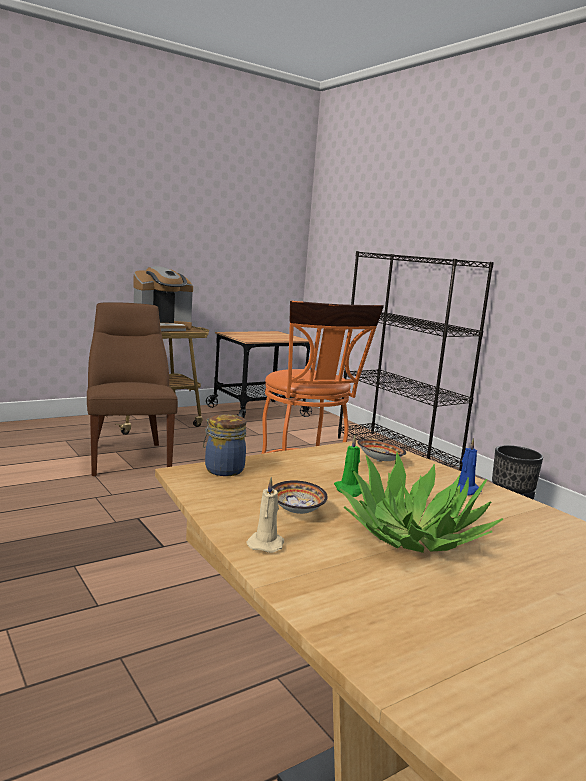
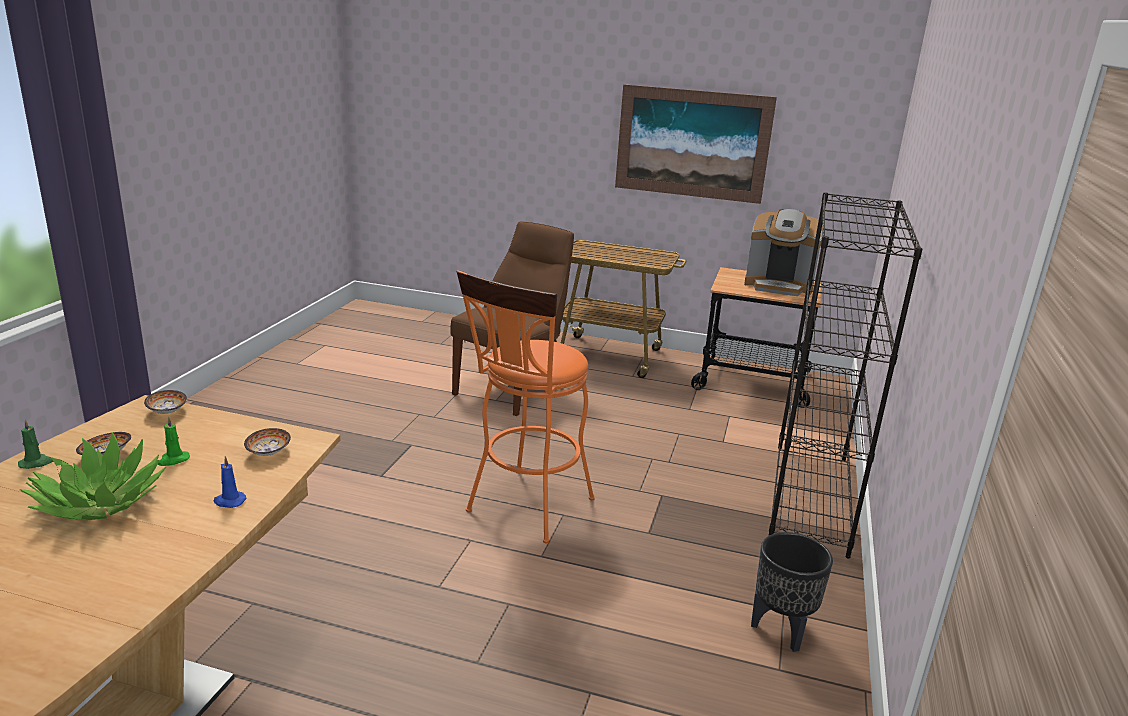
camera: 50 degrees right, 10 degrees up
(162, 328) = (629, 254): coffee machine -> coffee machine (778, 286)
(183, 237) = (692, 143): none -> picture
(222, 469) = (167, 411): jar -> bowl
(266, 544) = (36, 463): beige candle -> green candle

